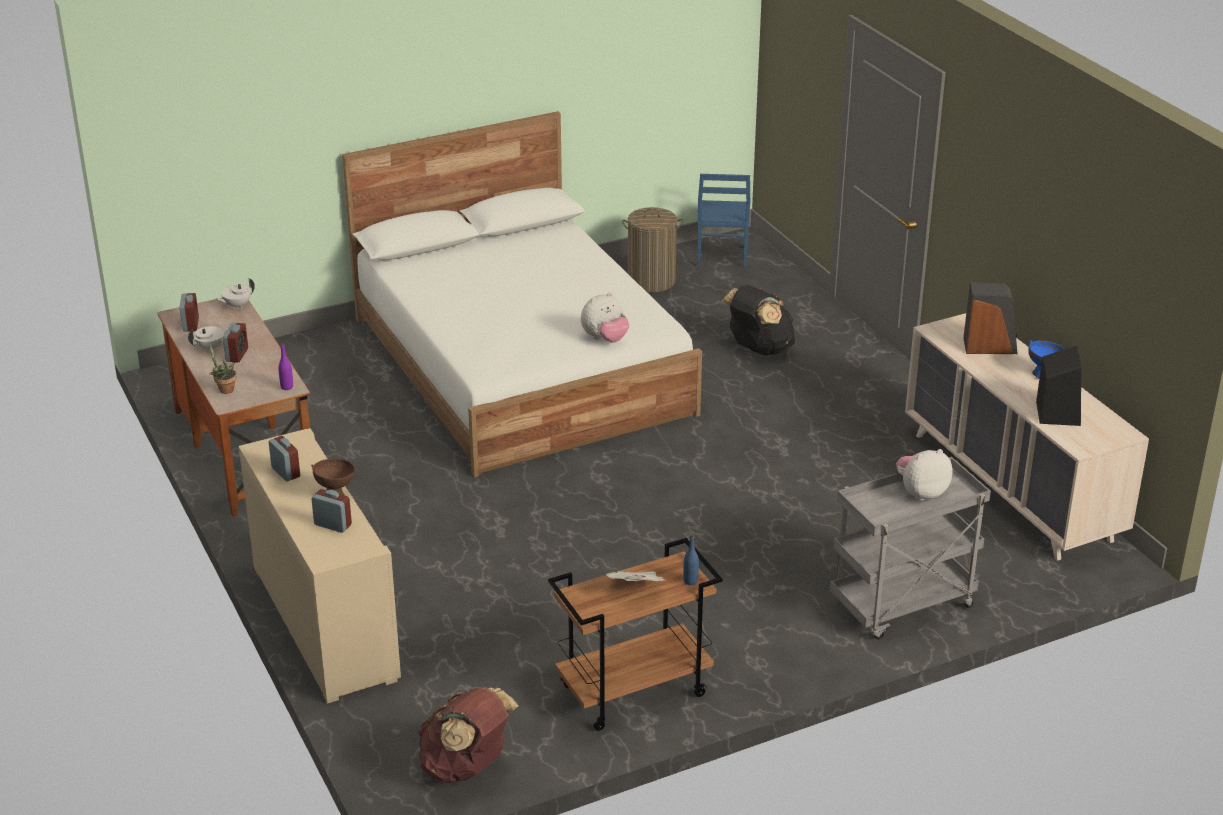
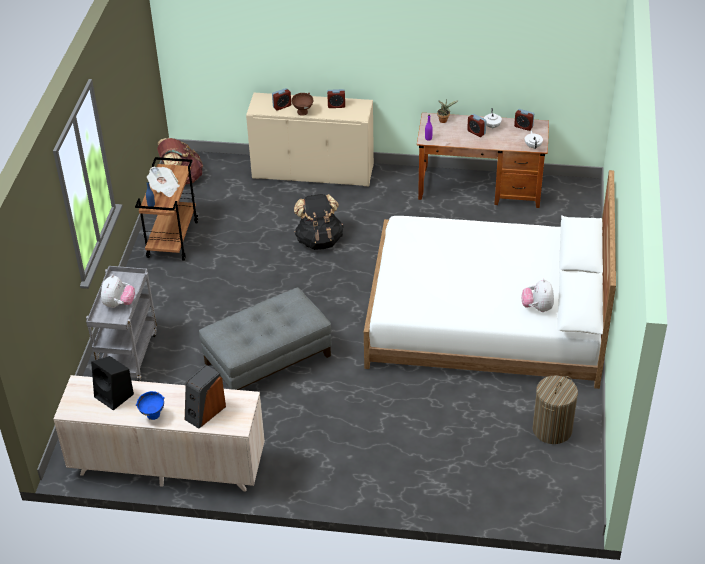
camera: 125 degrees right, 10 degrees up
(605, 339) = (394, 279): plush toy -> plush toy (537, 307)
(721, 257) = (561, 487): blue chair -> none
(758, 349) = (416, 436): black backpack -> black backpack (319, 240)
(770, 488) = (268, 360): none -> grey ottoman

